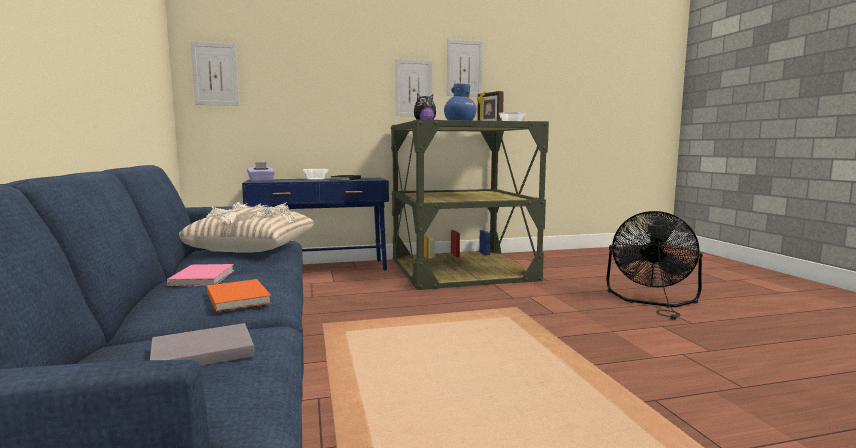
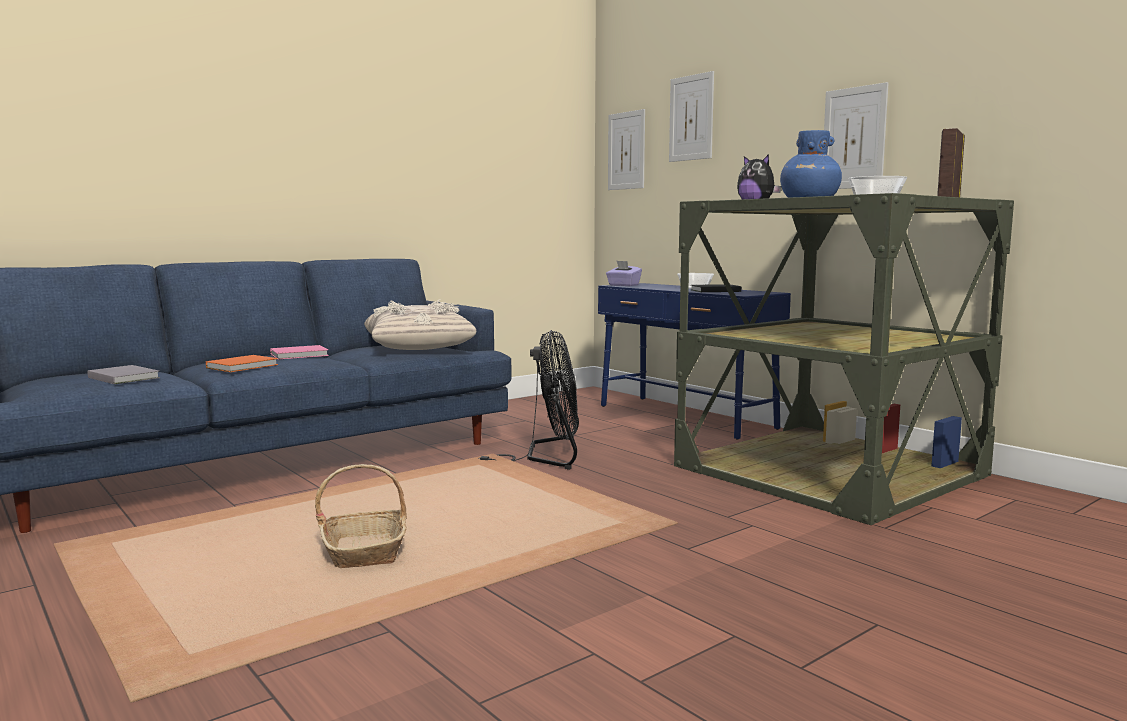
camera: 65 degrees right, 0 degrees up
(464, 68) = (951, 85): picture -> picture (691, 118)
(509, 393) = (365, 551): none -> basket
(653, 302) = (900, 627): black fan -> black fan (546, 454)

